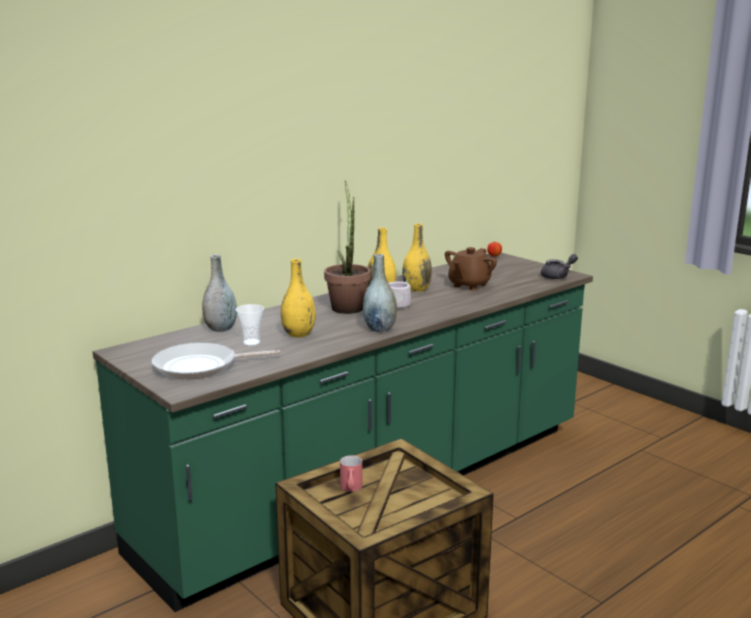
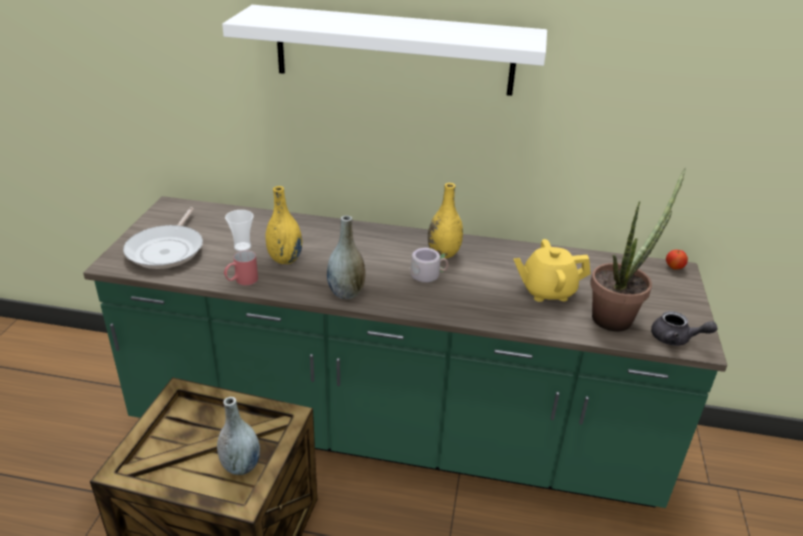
camera: 50 degrees right, 15 degrees up
(200, 366) = (167, 250): frying pan -> frying pan turned 120 degrees counterclockwise
(220, 329) = (259, 220): grey vase -> grey vase (241, 466)
(301, 134) = (394, 50): none -> white shelf
(347, 306) = (387, 251): potted plant -> potted plant (617, 315)
(351, 489) = (203, 423): red mug -> red mug (241, 281)
(416, 289) = (486, 266): yellow vase -> none
(469, 285) = (547, 291): brown teapot -> yellow teapot

